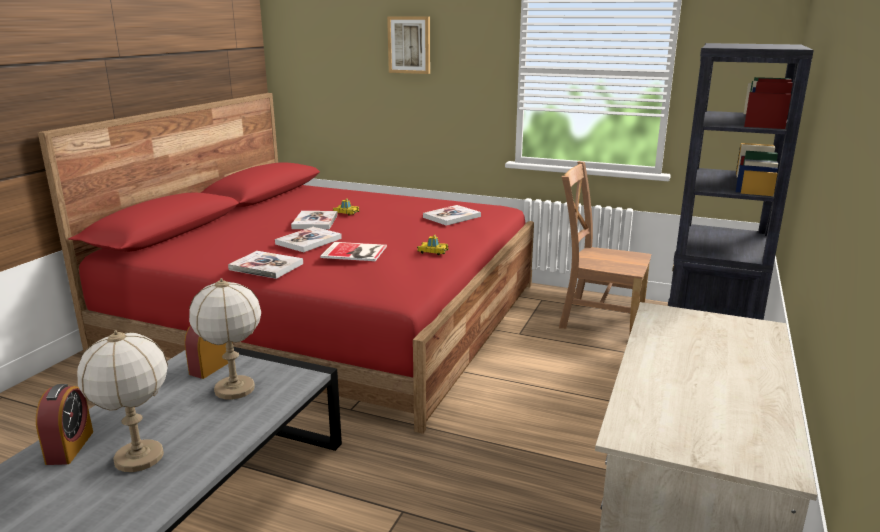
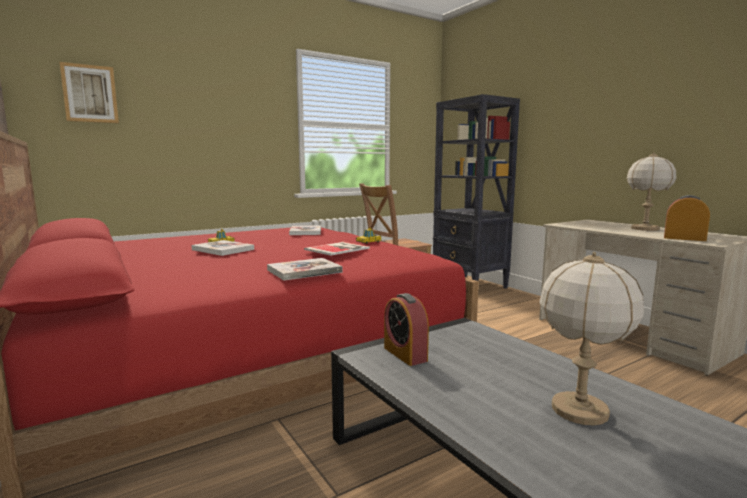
camera: 55 degrees left, 10 degrees down
(70, 447) = (534, 449): alarm clock -> alarm clock (684, 238)
(234, 389) = (465, 352): table lamp -> table lamp (644, 229)
(308, 241) = (270, 256): book -> none
(409, 45) = (204, 98): picture -> picture (90, 94)

